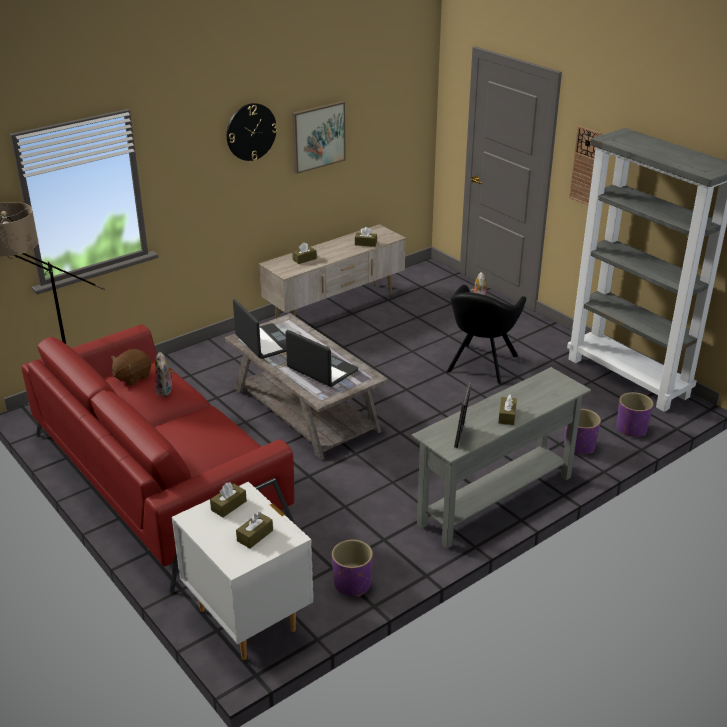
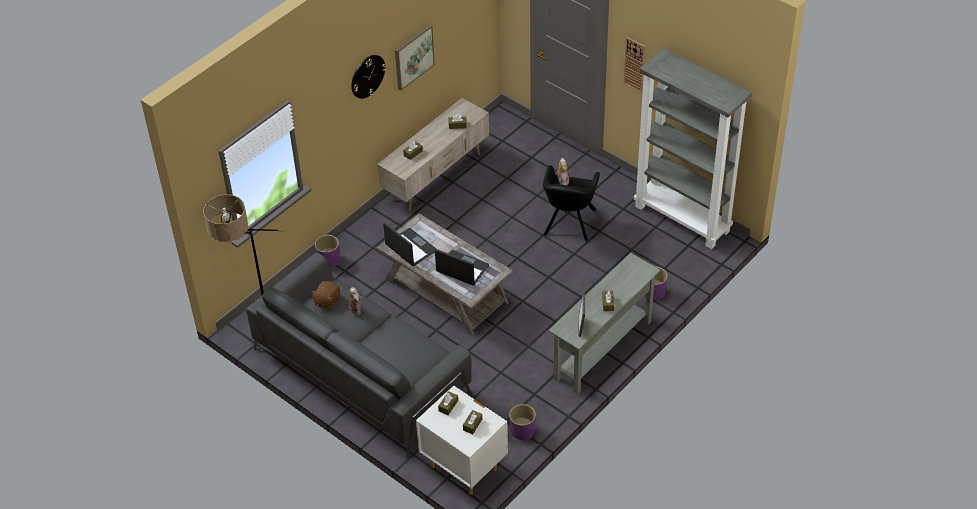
camera: 10 degrees left, 15 degrees up
(158, 479) = (361, 372): red sofa -> grey sofa
(631, 429) = (689, 270): purple planter -> purple planter (329, 260)

